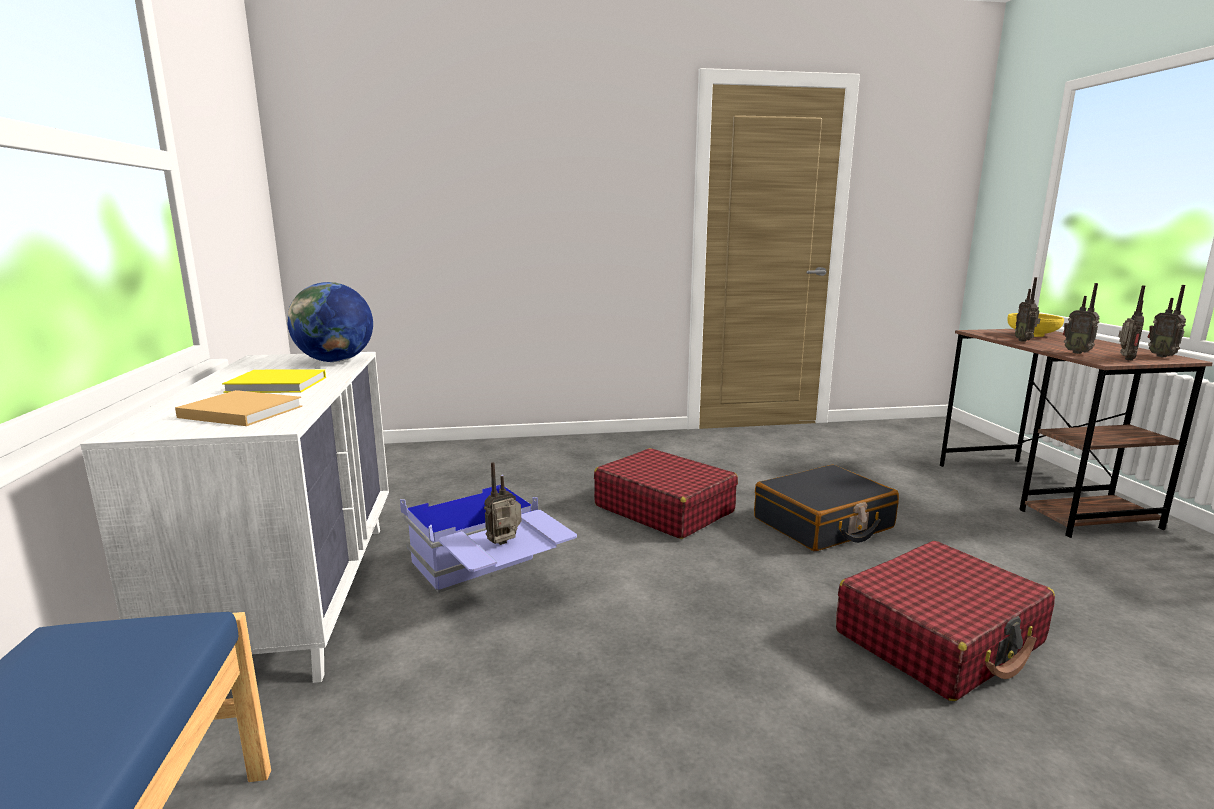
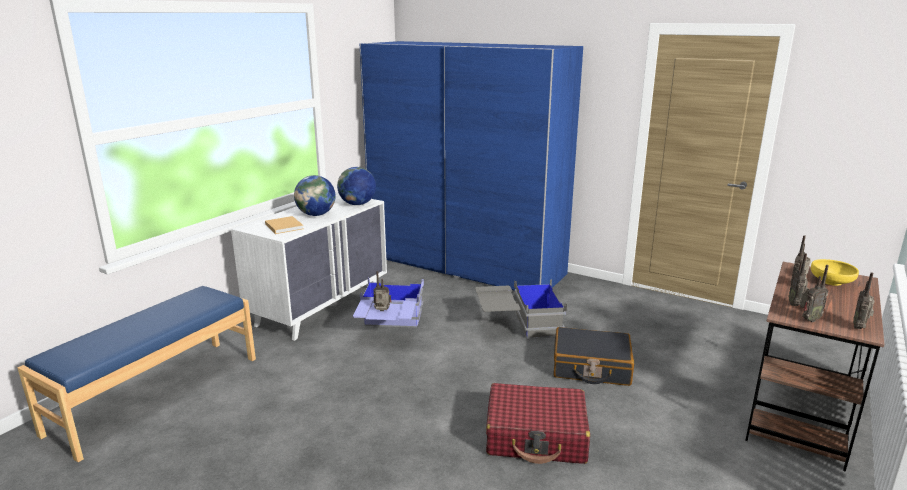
camera: 40 degrees right, 5 degrees up
(279, 385) = (316, 215): yellow book -> globe
(469, 458) = (465, 265): none -> blue wardrobe
(663, 508) = (517, 326): red suitcase -> grey storage box

